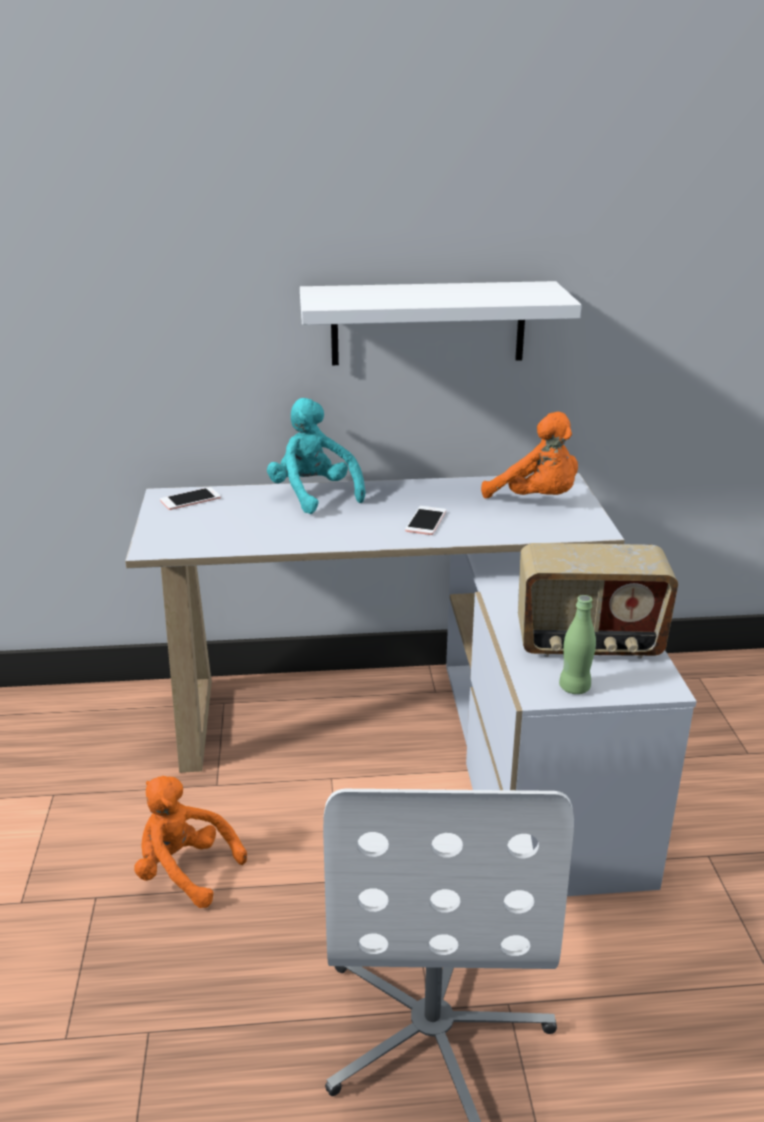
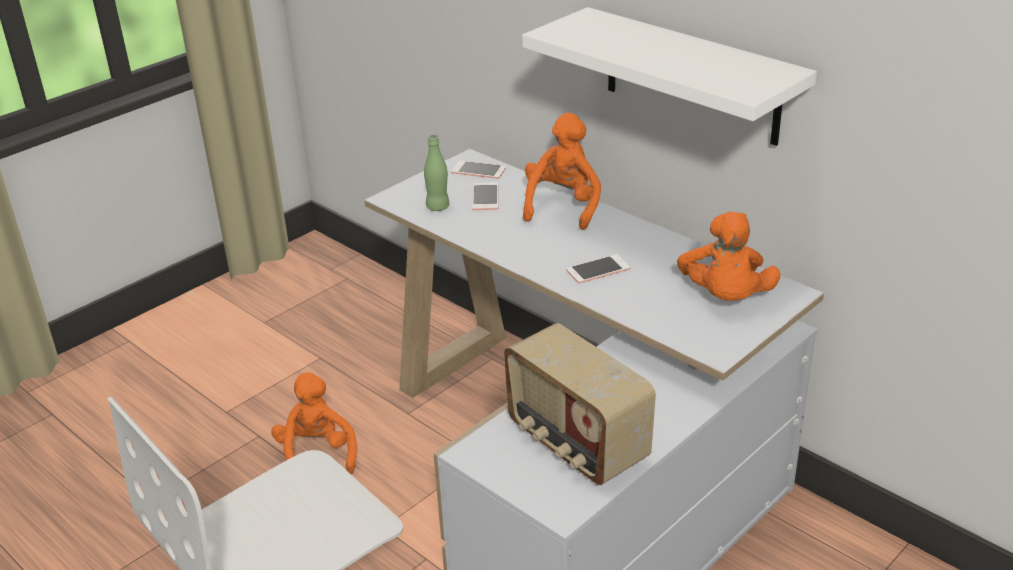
camera: 50 degrees right, 5 degrees up
(237, 514) = (485, 197): none -> phone
(313, 495) = (563, 206): turquoise plush toy -> orange plush toy
(574, 687) = (500, 466): green bottle -> green bottle (438, 207)

